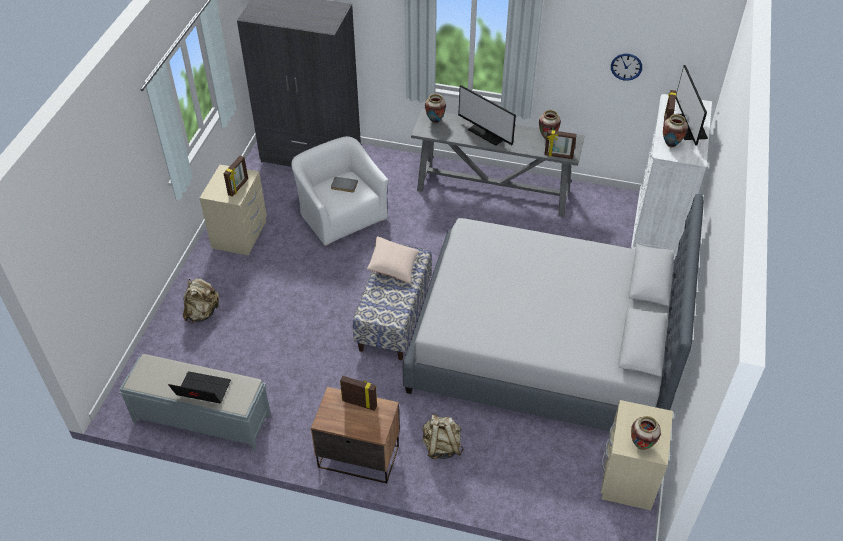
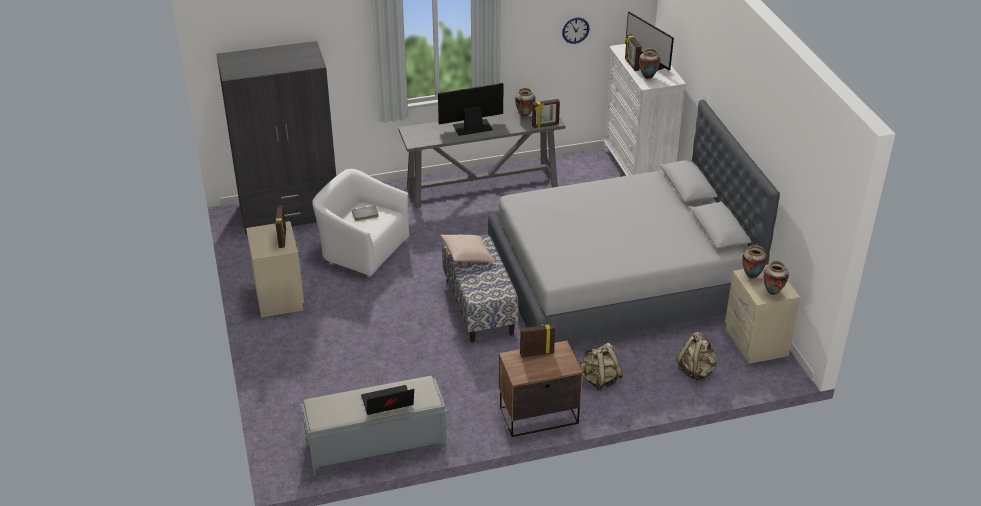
camera: 30 degrees left, 10 degrees down
(202, 312) = (300, 369): beige backpack -> beige backpack (696, 371)
(435, 121) = (418, 132): vase -> vase (751, 276)
(488, 133) = (472, 127): monitor -> monitor turned 150 degrees clockwise

